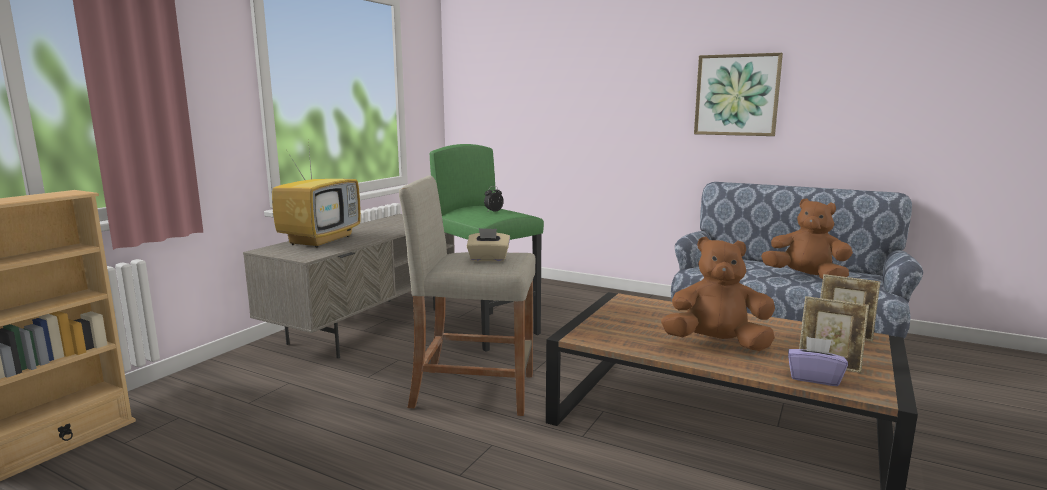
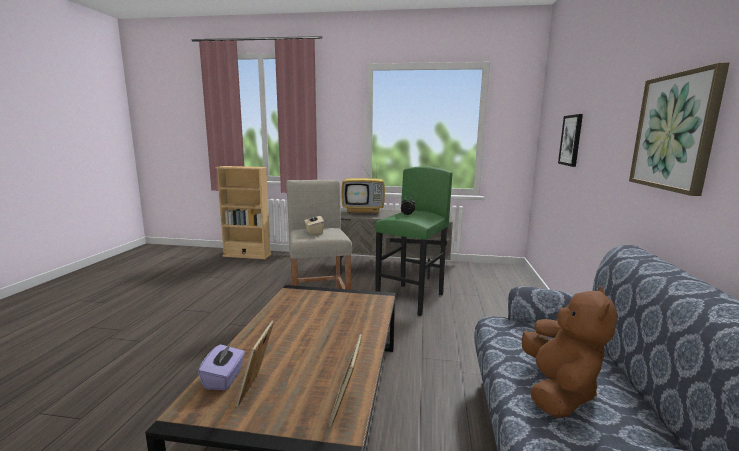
camera: 70 degrees right, 0 degrees up
(554, 103) = (571, 140): none -> picture
(716, 344) = (292, 336): brown plush toy -> none

